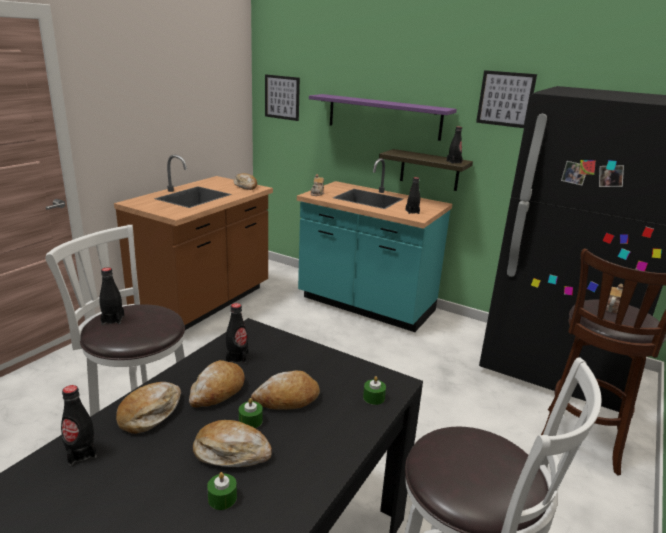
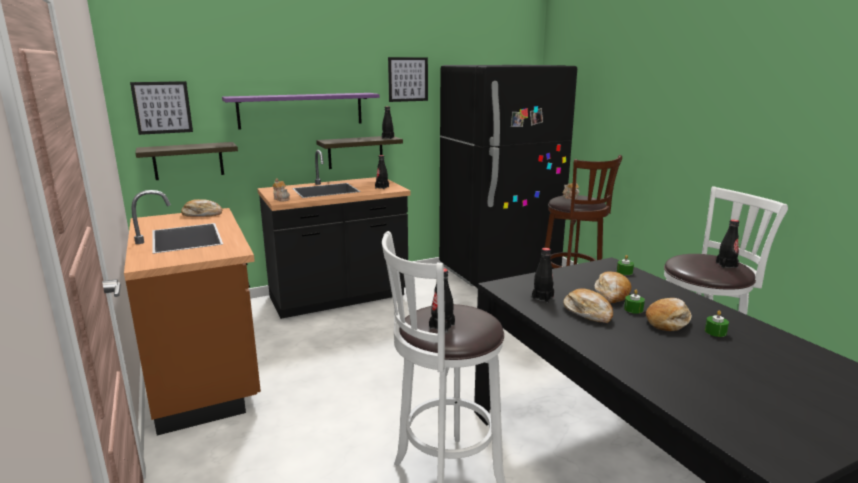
camera: 55 degrees left, 5 degrees down
(81, 453) = (648, 372): black bottle -> black bottle (726, 265)
(150, 413) = (605, 340): bread -> none
(292, 144) = (188, 161): none -> shelf
(365, 306) = (339, 298): turquoise counter -> black counter

